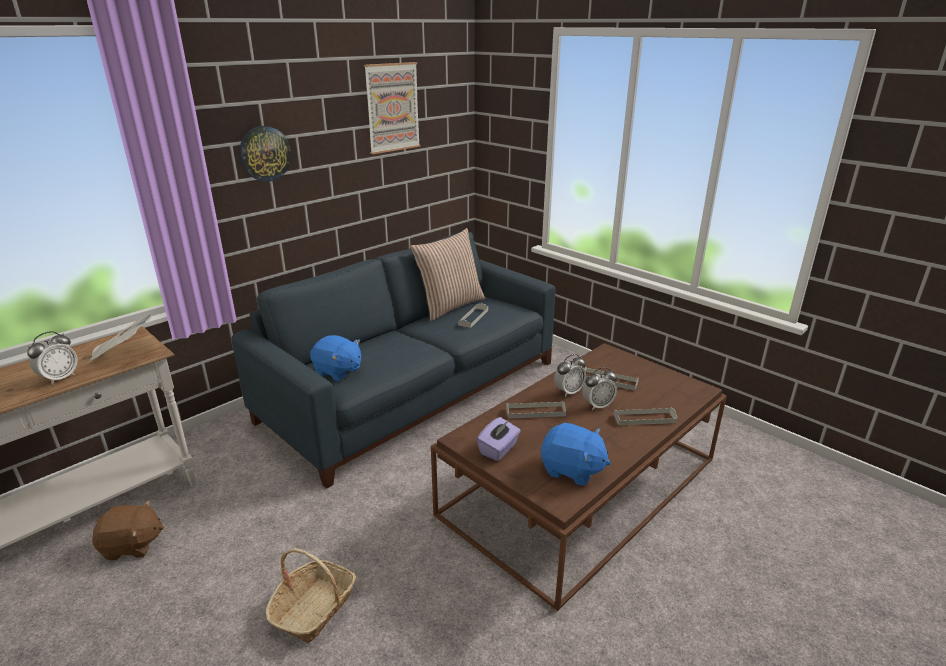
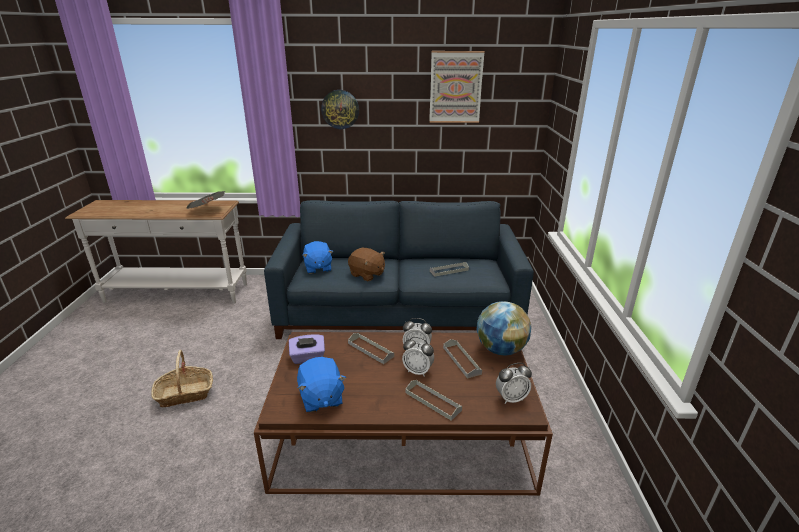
camera: 45 degrees right, 0 degrees up
(60, 378) = (170, 212): alarm clock -> alarm clock (511, 398)
(132, 545) = (179, 316): brown plush toy -> brown plush toy (367, 274)
(450, 306) = (453, 257): pillow -> none
(618, 359) = (500, 349): none -> globe

